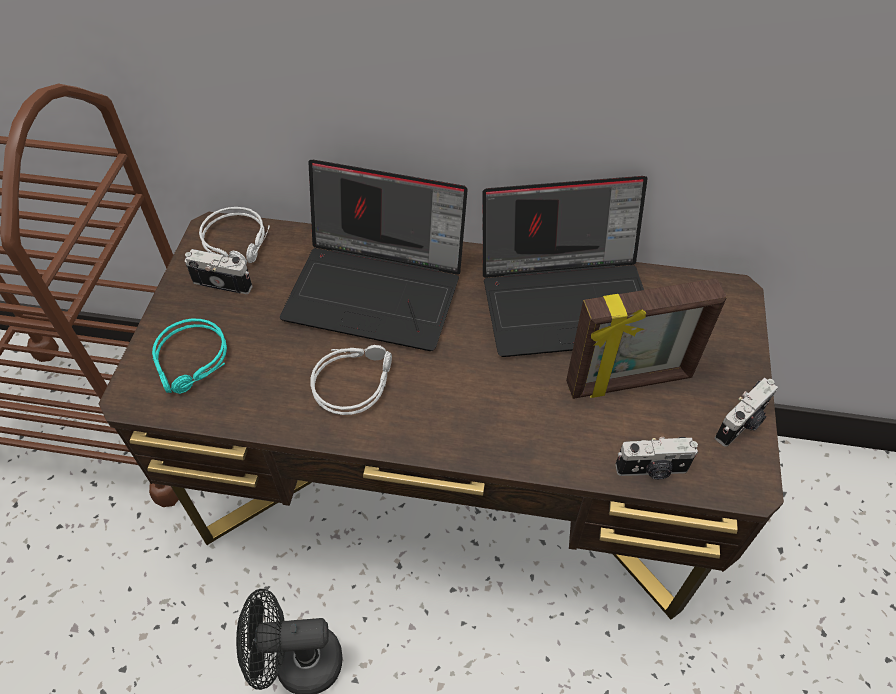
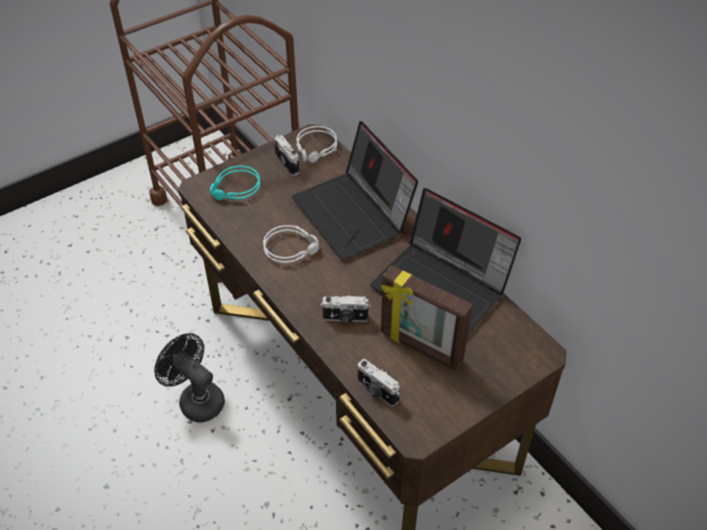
camera: 45 degrees right, 5 degrees down
(742, 424) = (452, 411): camera -> camera (345, 318)

